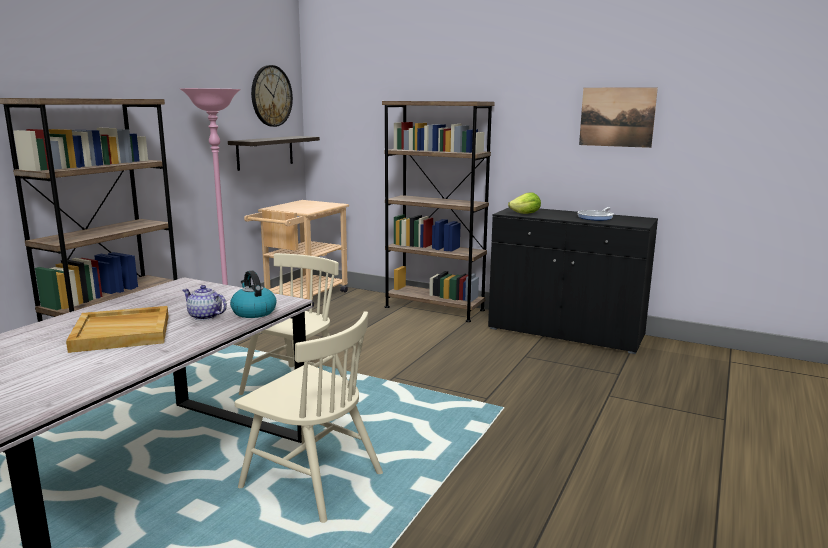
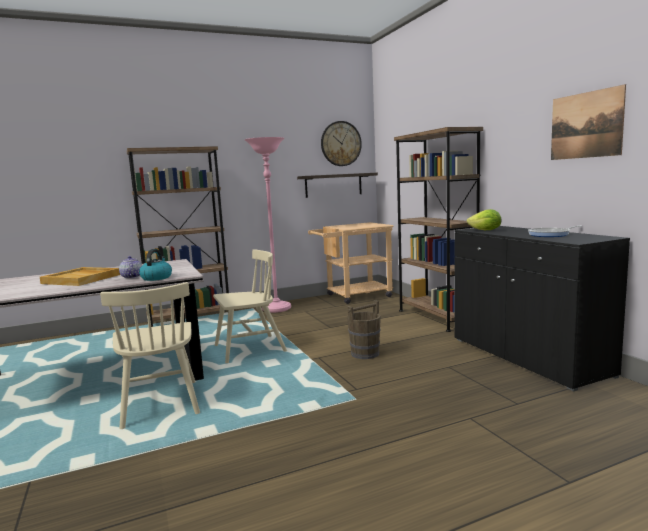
camera: 40 degrees right, 5 degrees down
(433, 361) = (365, 353): none -> brown bucket

